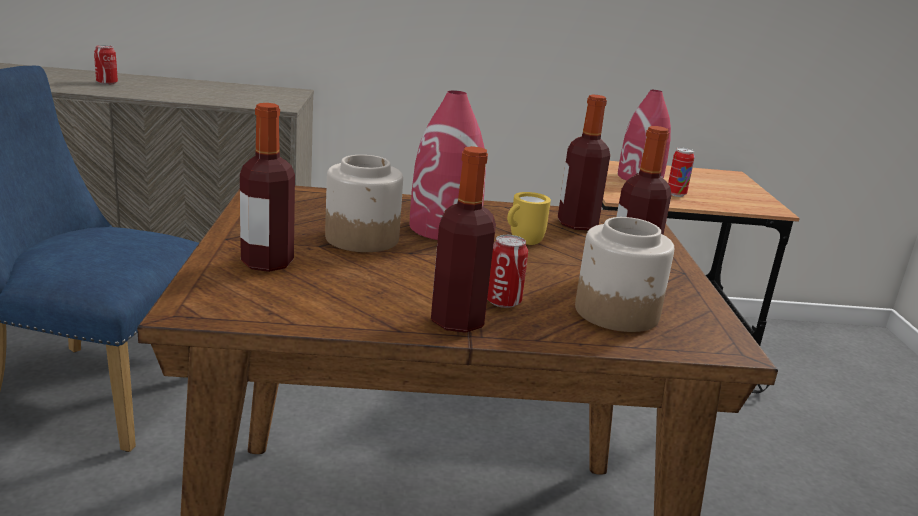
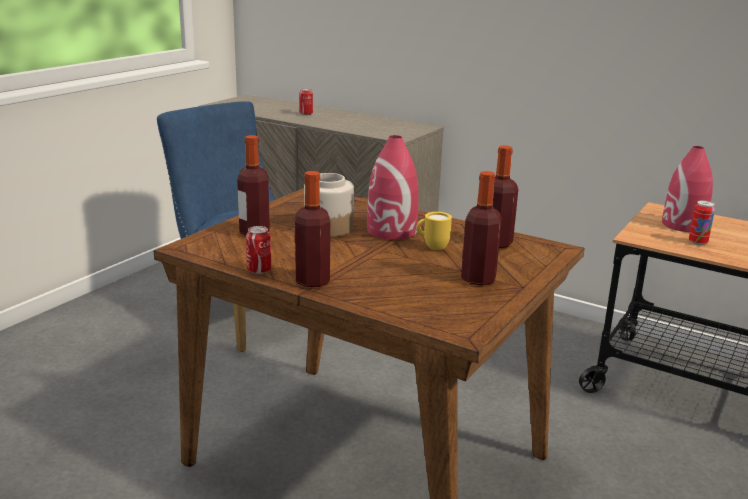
camera: 35 degrees right, 0 degrees up
(503, 301) = (358, 277): can -> can (259, 270)
(617, 313) = (423, 298): jar -> none

